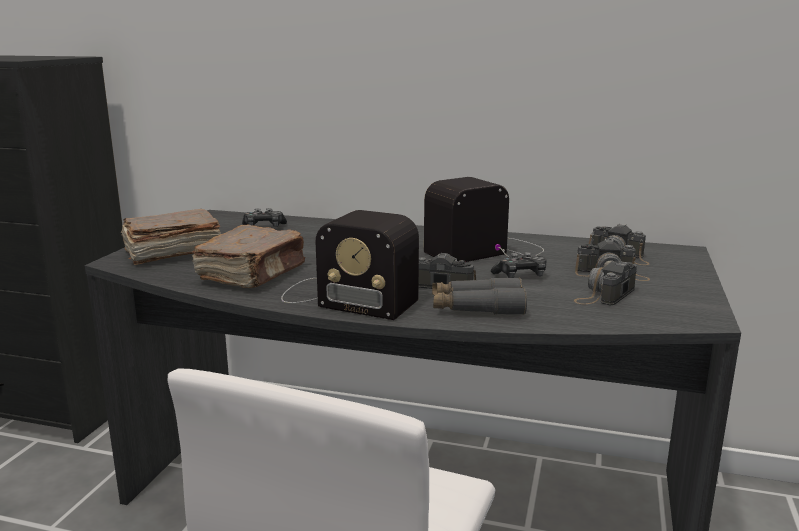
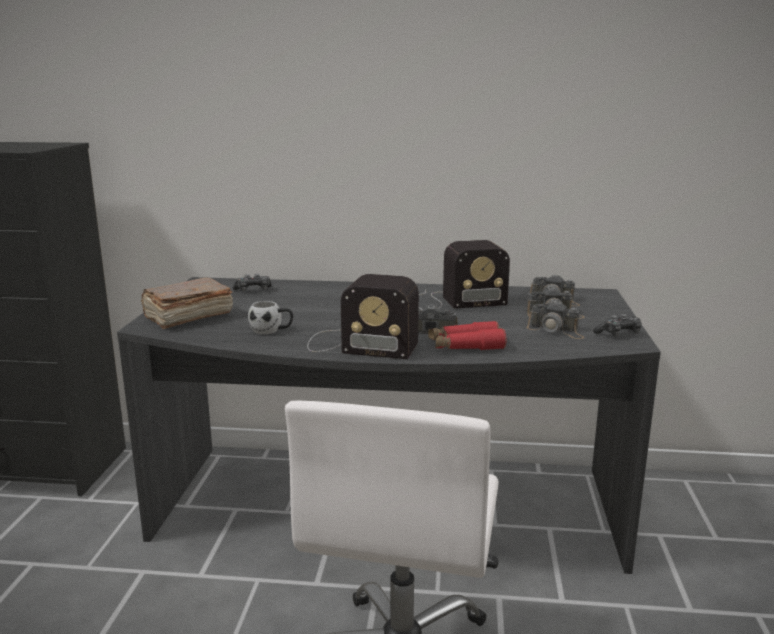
camera: 10 degrees left, 0 degrees up
(253, 274) = (271, 331): brown book -> white mug
(477, 308) = (465, 346): grey binoculars -> red binoculars
(489, 251) = (453, 301): radio -> radio turned 150 degrees counterclockwise
(520, 276) = (487, 320): game controller -> game controller (618, 334)
(604, 295) = (556, 331): camera -> camera turned 90 degrees counterclockwise

